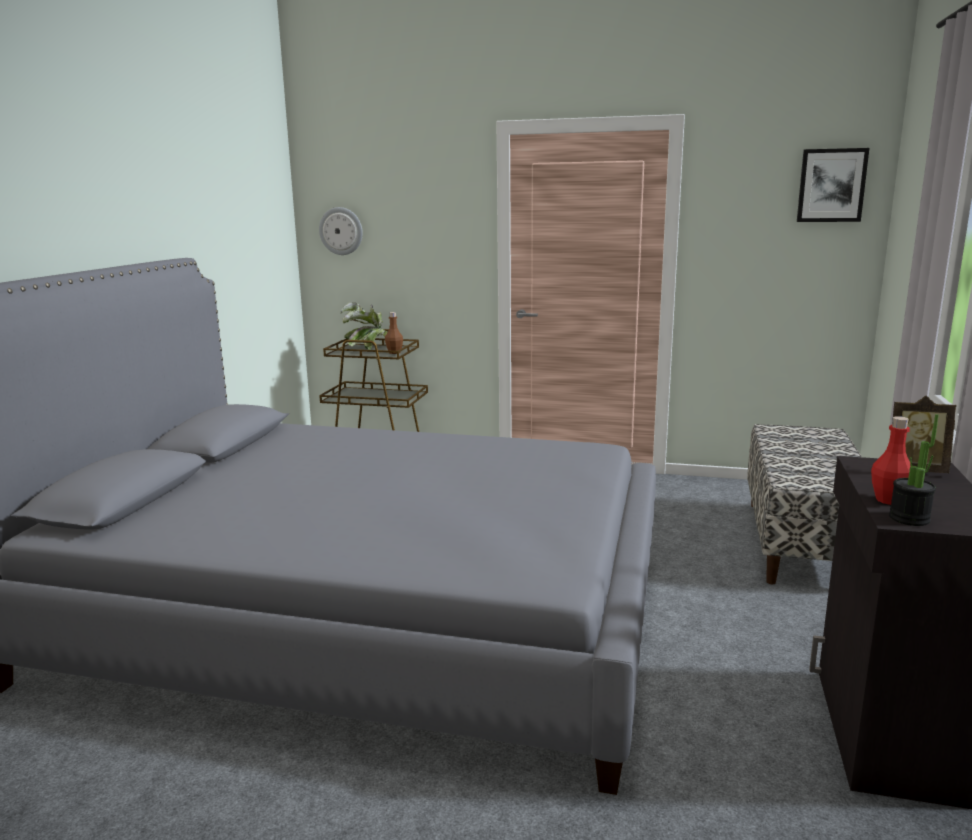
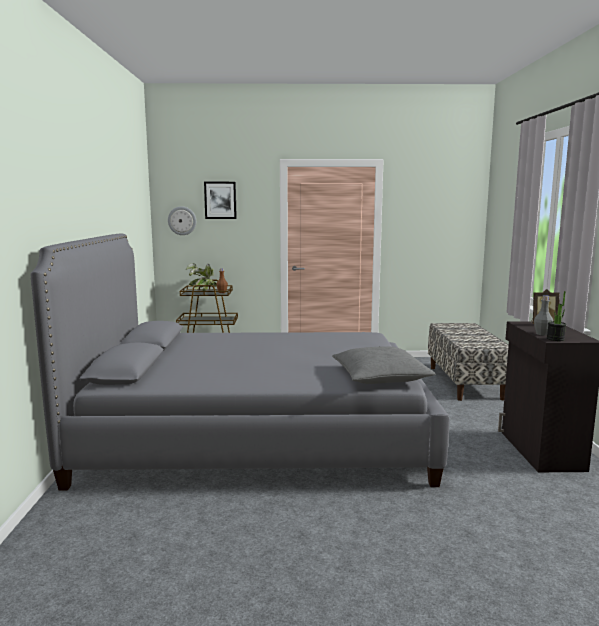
camera: 15 degrees left, 5 degrees down
(528, 558) = (380, 376): none -> grey pillow
(831, 185) = (458, 197): picture -> picture (220, 200)
(889, 500) = (542, 334): red bottle -> grey bottle

